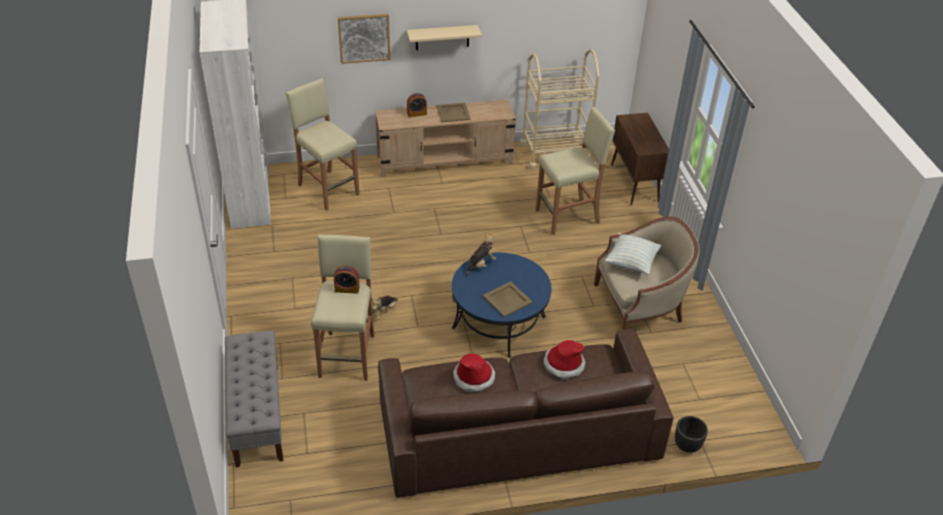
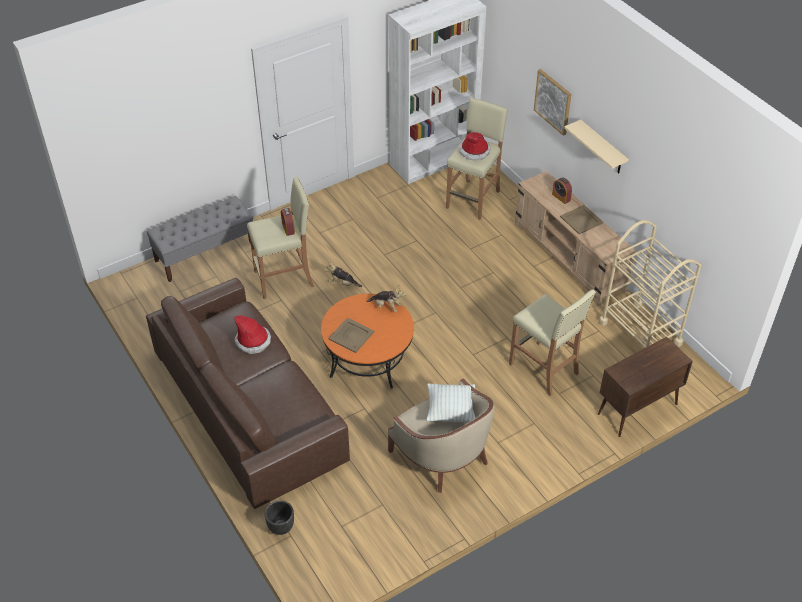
camera: 70 degrees right, 5 degrees up
(499, 322) = (368, 358): blue coffee table -> orange coffee table
(563, 364) = (292, 393): hat -> hat (474, 151)

